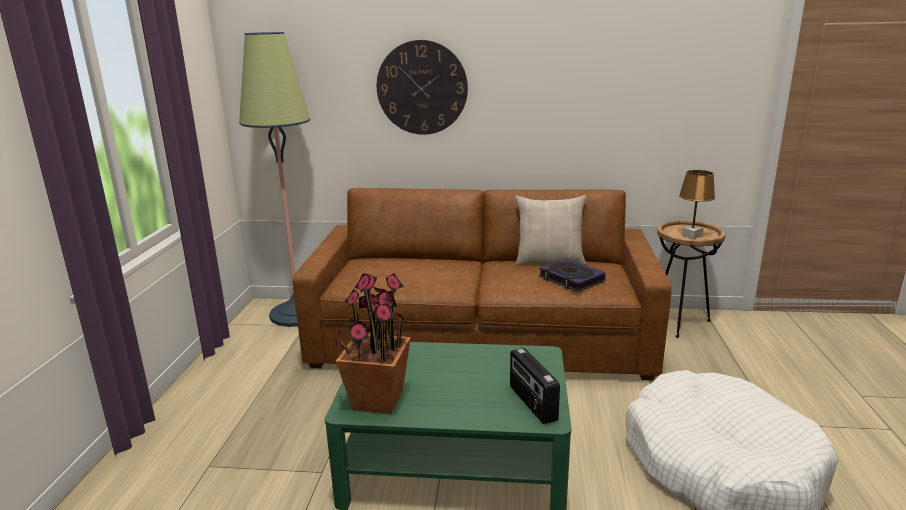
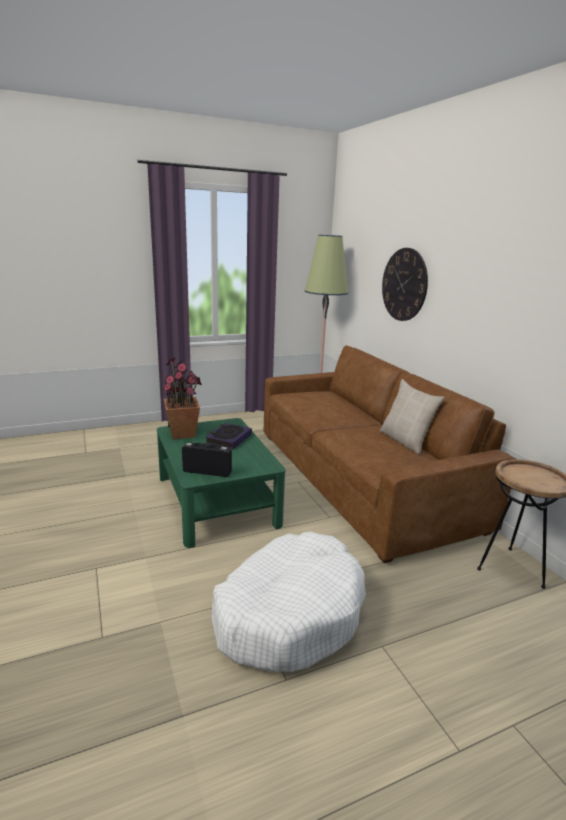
camera: 60 degrees right, 0 degrees up
(532, 403) = (207, 472): radio -> radio turned 60 degrees clockwise
(571, 279) = (377, 451): book -> book (228, 439)
(692, 236) = (522, 478): brown table lamp -> none

